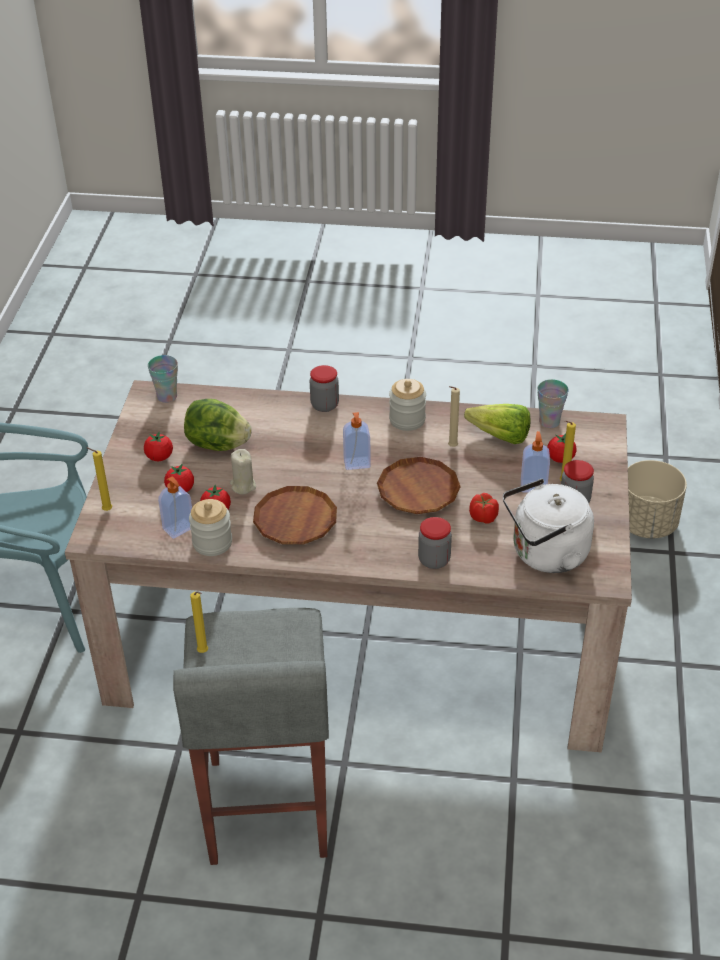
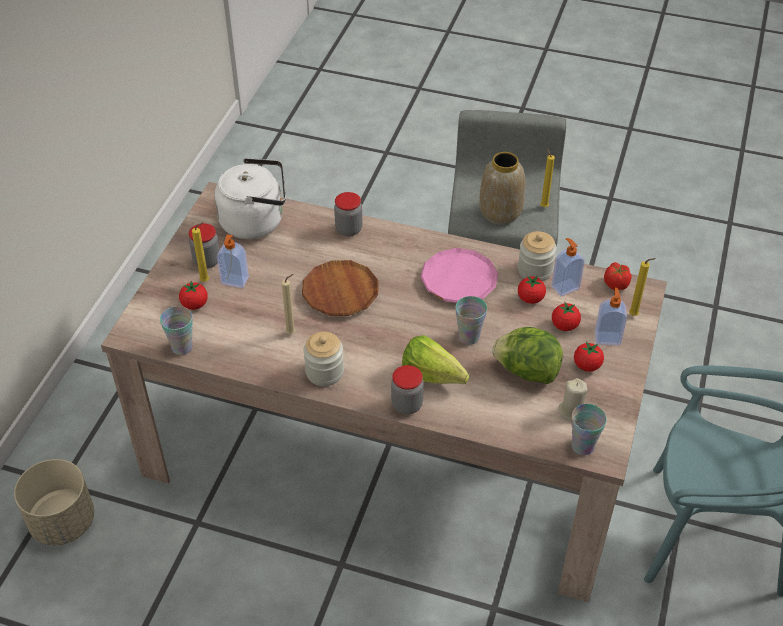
camera: 170 degrees left, 5 degrees up
(243, 486) = (504, 321): beige candle -> beige candle (572, 412)
(259, 633) = (499, 213): none -> vase
(277, 467) = (469, 337): none -> cup
(295, 520) = (459, 280): brown plate -> pink plate
(357, 464) = (390, 328): soap dispenser -> soap dispenser (607, 337)
(483, 517) = (292, 259): tomato -> tomato (616, 284)
(495, 434) = (243, 340): lettuce -> lettuce (436, 379)

